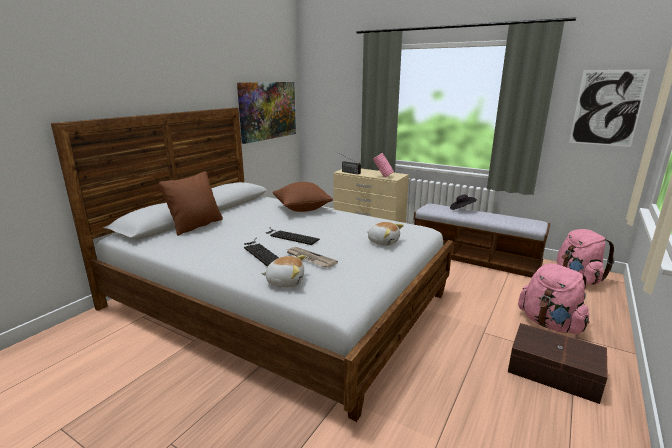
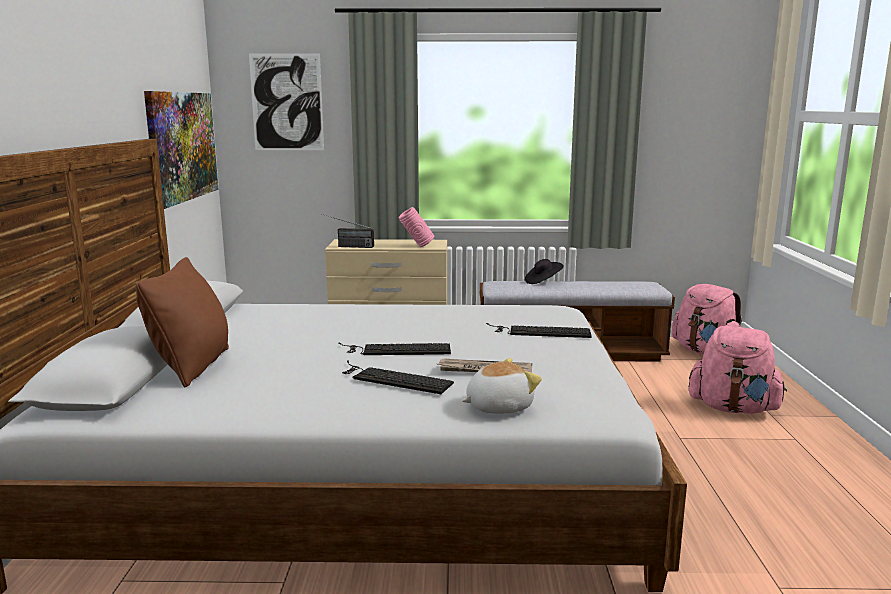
camera: 30 degrees left, 5 degrees down
(302, 209) = (342, 311): brown pillow -> none
(383, 242) = (539, 332): plush toy -> keyboard
(553, 371) = (789, 457): brown storage box -> none
(607, 108) = (702, 124): picture -> picture (287, 102)

